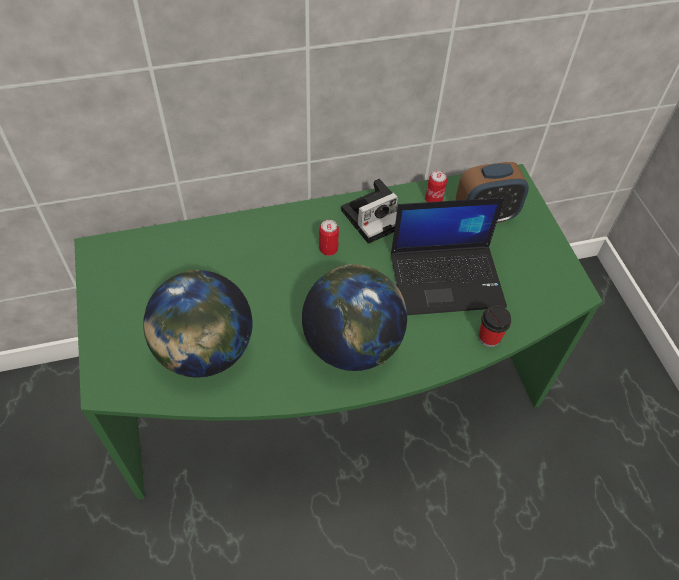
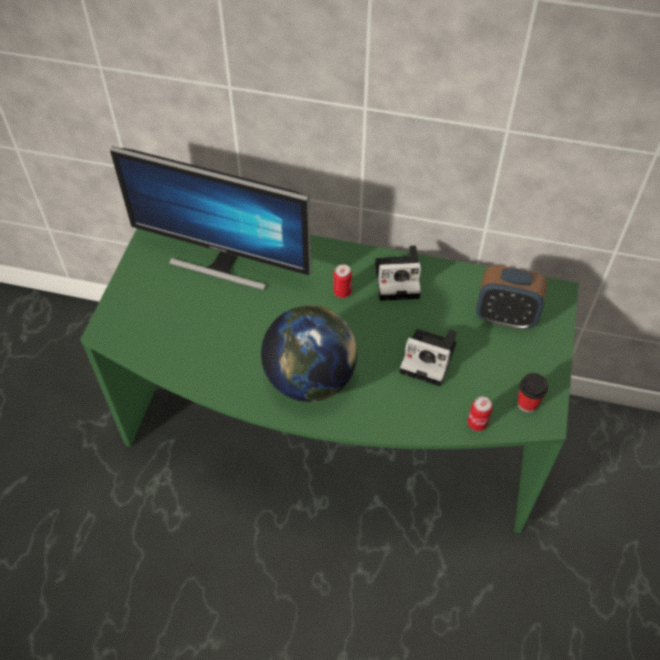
camera: 30 degrees right, 0 degrees up
(193, 266) = (223, 263): none -> monitor
(205, 351) = (192, 335): globe -> none
(433, 200) = (465, 285): can -> can (477, 423)
(447, 279) = (430, 359): laptop -> camera
(489, 337) = (433, 424): cup -> cup (527, 403)

